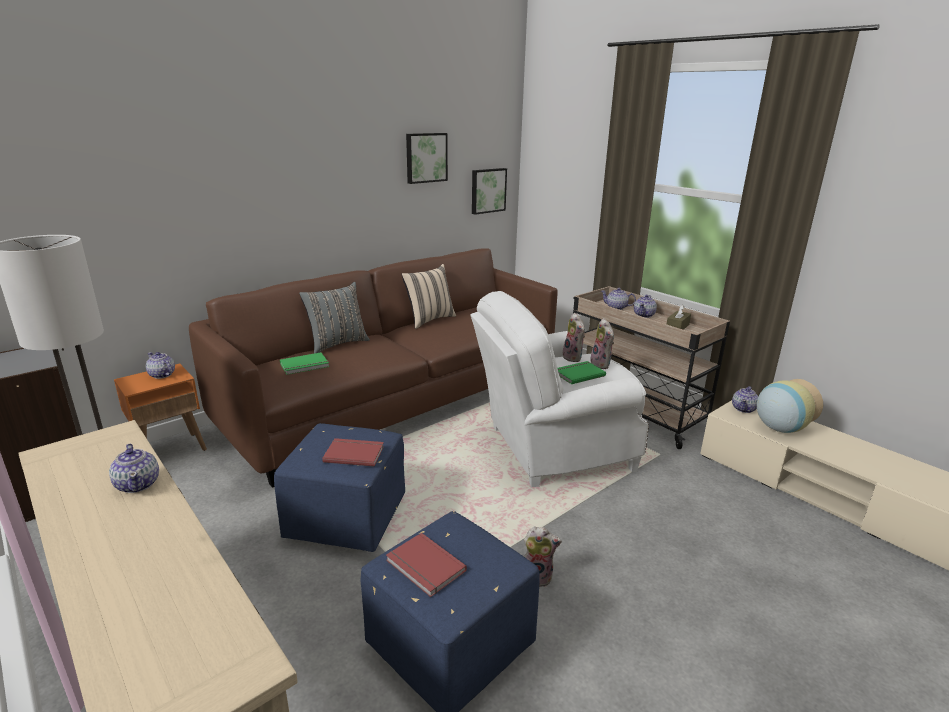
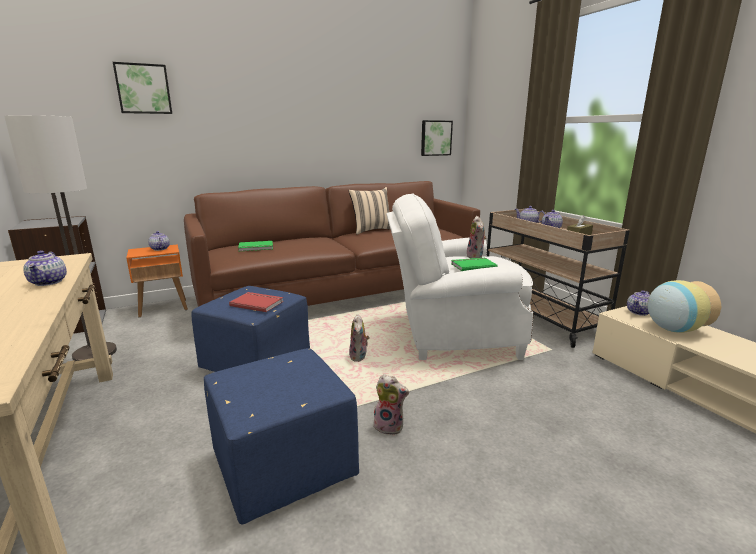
camera: 15 degrees right, 5 degrees down
(337, 344) = (290, 239): grey pillow -> none
(424, 567) = (252, 380): red book -> none
(425, 157) = (381, 107): picture -> picture (143, 89)
(602, 364) = (499, 262): plush toy -> plush toy (359, 357)

